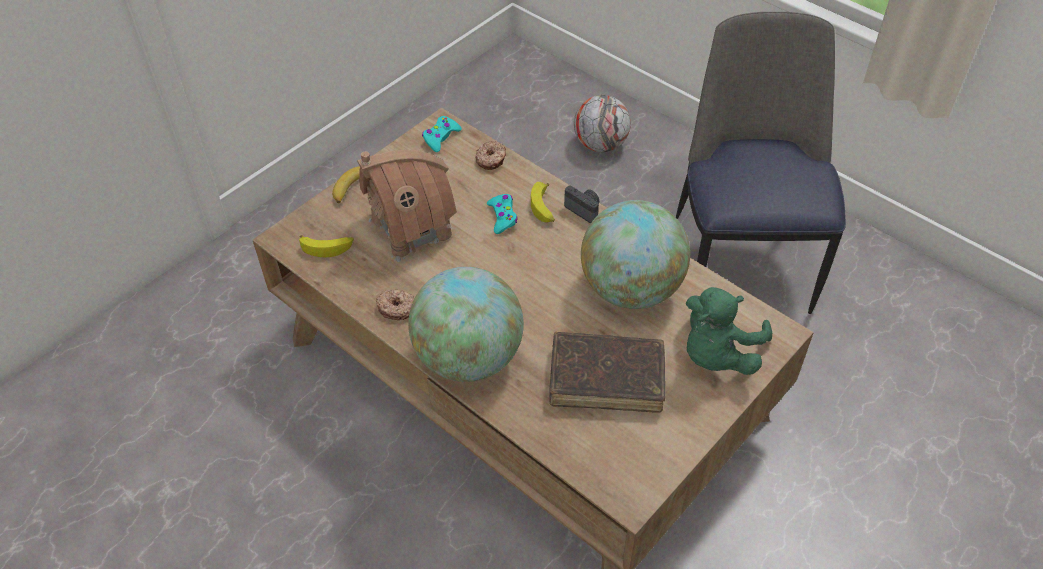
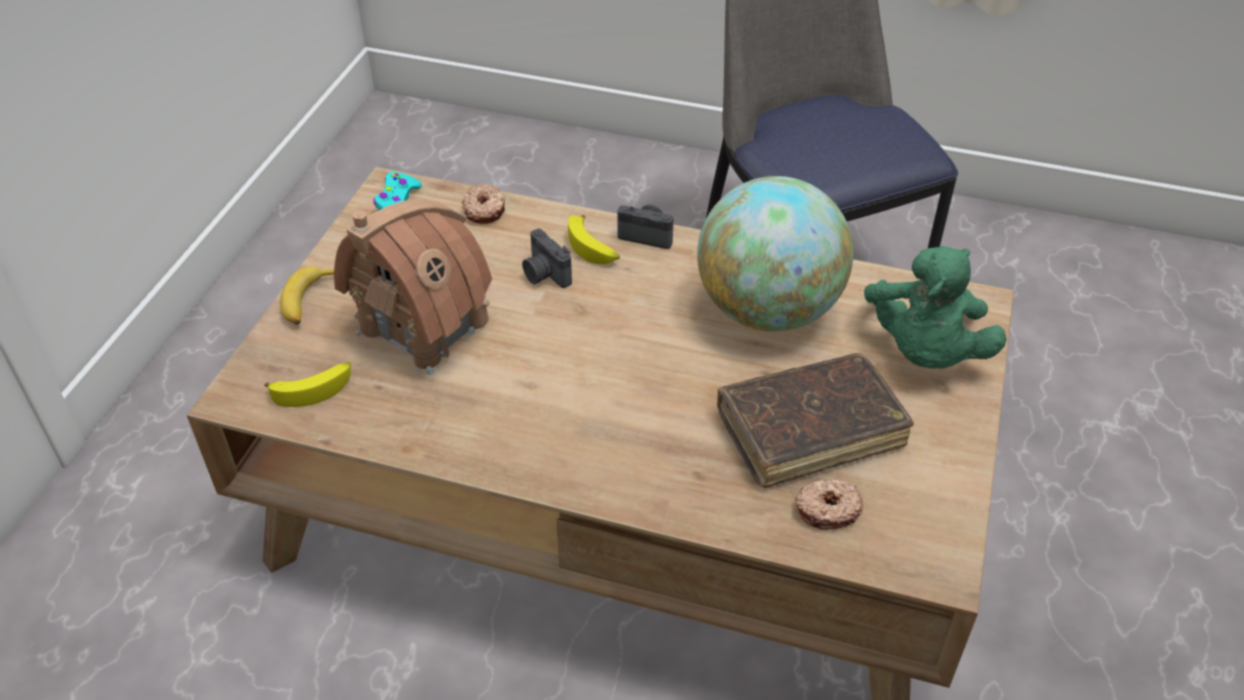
camera: 25 degrees left, 5 degrees down
(397, 308) = (466, 436): donut -> donut (827, 509)
(468, 357) = (610, 466): globe -> none
(502, 217) = (544, 275): turquoise game controller -> camera
(600, 144) = (560, 187): football -> none

